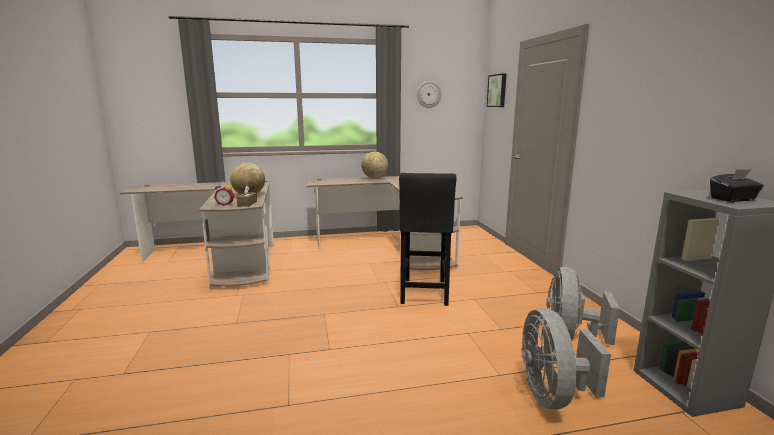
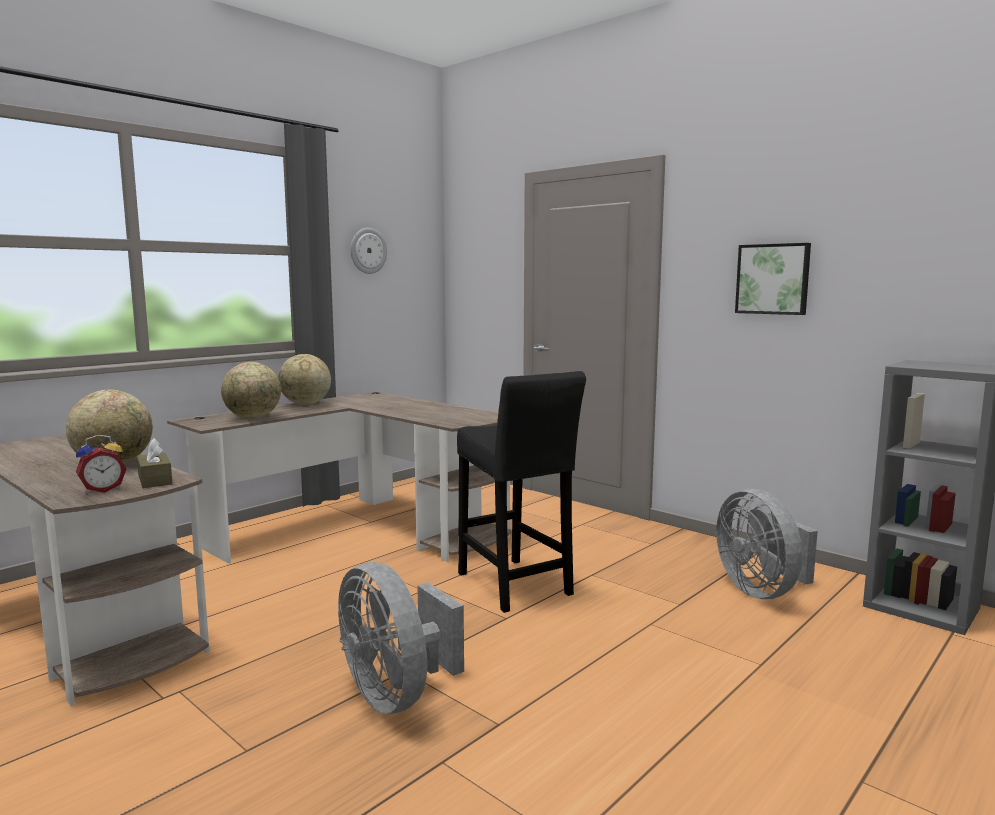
camera: 35 degrees left, 5 degrees down
(338, 182) = (253, 418): none -> globe
(497, 90) = (478, 247): picture -> picture (773, 279)
(552, 395) = (841, 665): grey fan -> grey fan (396, 694)
(733, 199) = (959, 366): black tissue box -> none

